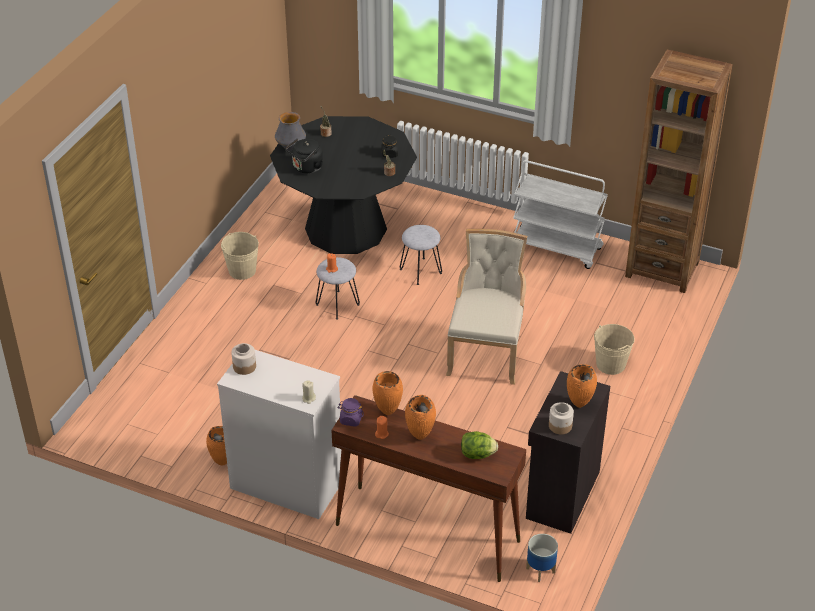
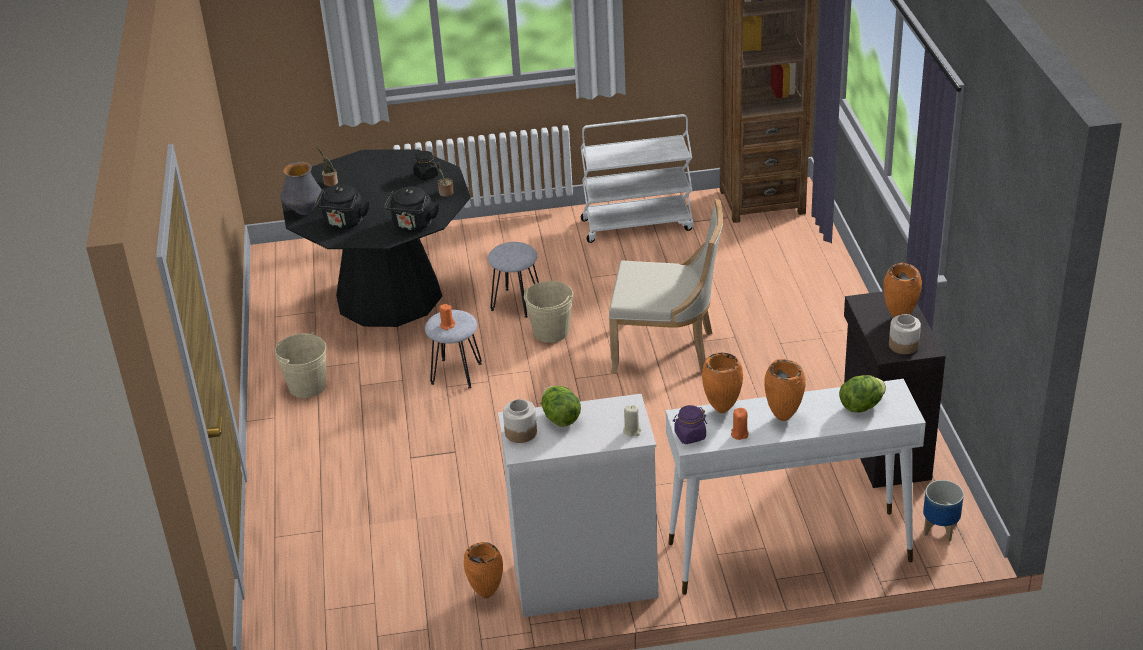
camera: 30 degrees left, 5 degrees down
(276, 369) = (560, 418): none -> lettuce
(346, 188) = (413, 226): none -> black kettle
(426, 532) = (787, 552): brown console table -> white console table
(486, 352) = (667, 350): beige chair -> beige chair turned 120 degrees clockwise
(610, 364) = (803, 307): beige bucket -> beige bucket (551, 332)

